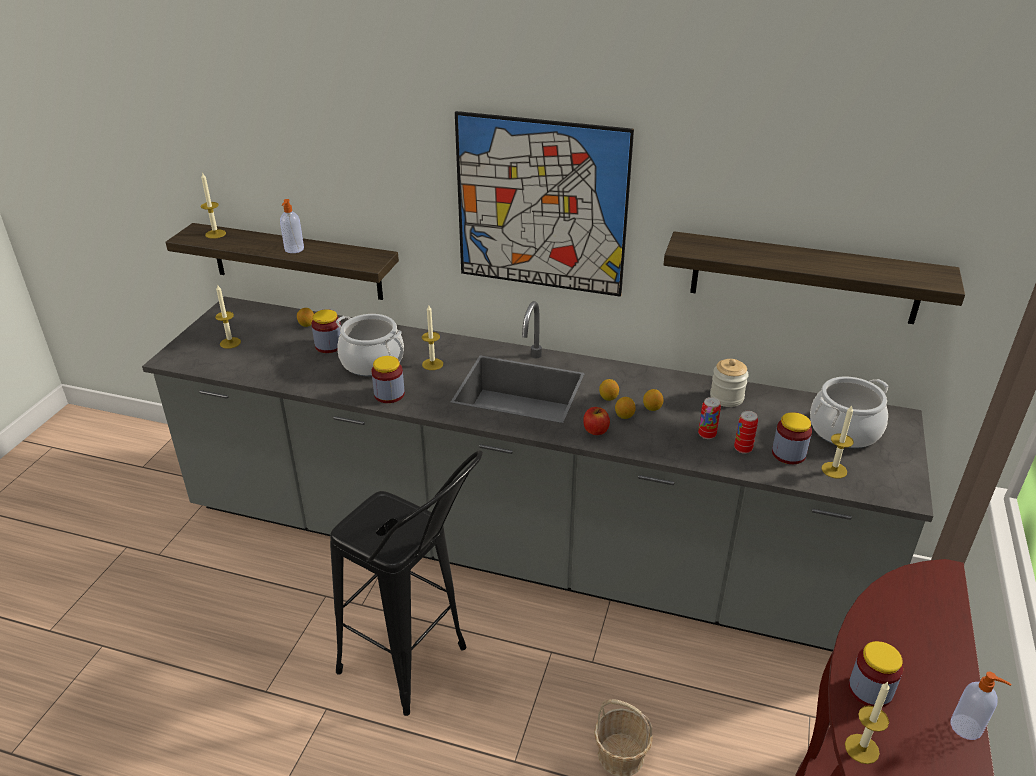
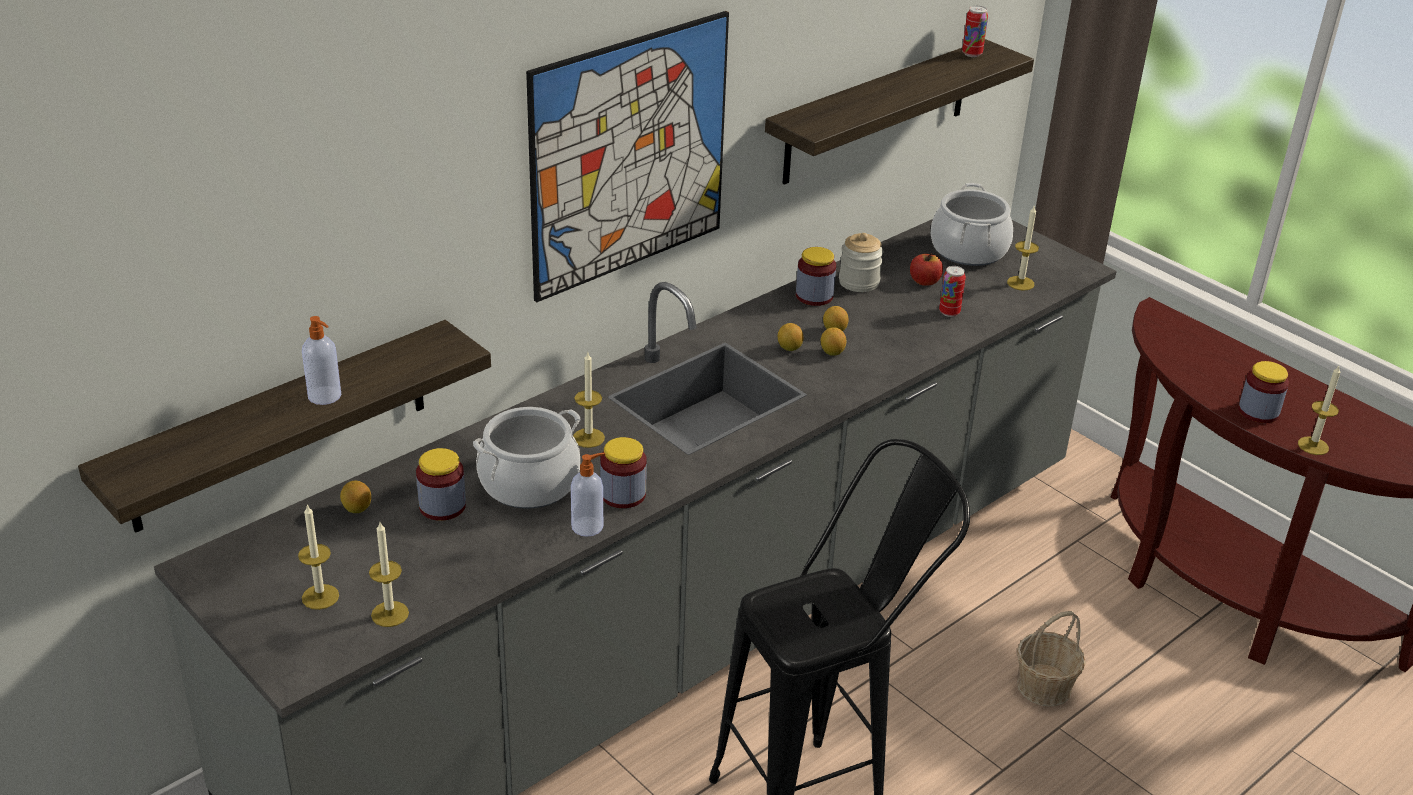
camera: 60 degrees left, 0 degrees up
(215, 234) = (163, 452): candle -> candle (390, 614)
(595, 430) = (841, 380): apple -> apple (924, 281)
(707, 435) = (909, 321): can -> can (972, 54)
(788, 454) = (978, 293): jar -> jar (814, 296)
(967, 728) = (1317, 389): soap dispenser -> soap dispenser (588, 526)

